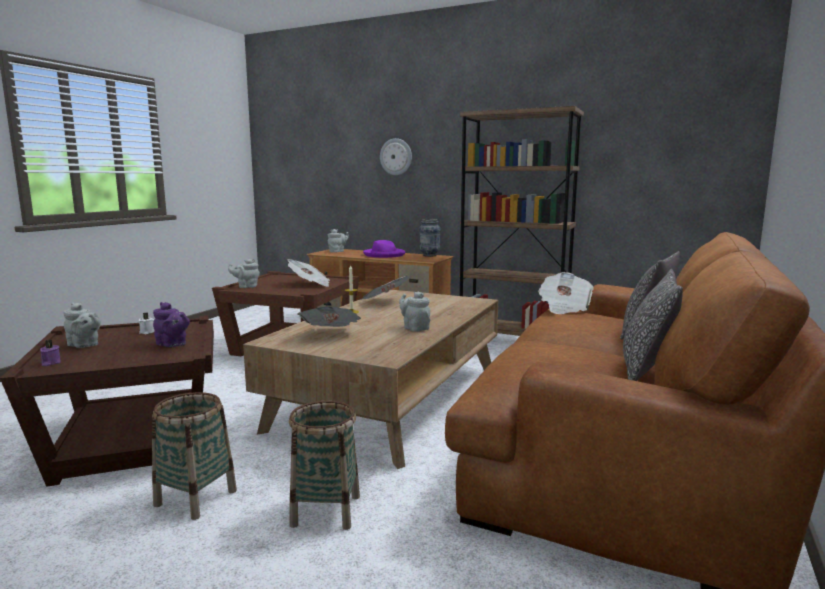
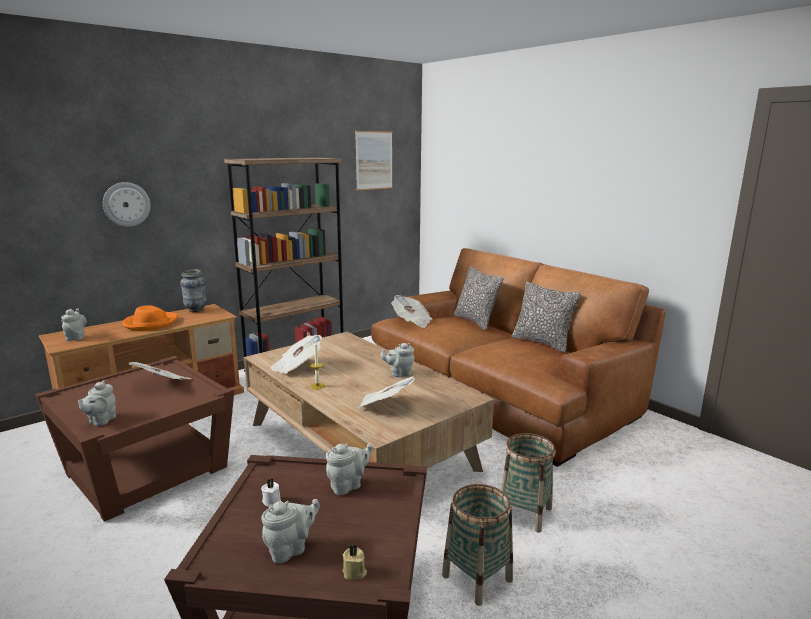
camera: 65 degrees left, 5 degrees up
(50, 363) = (354, 572): purple candle -> beige candle
(173, 344) = (348, 485): purple teapot -> grey teapot
(384, 255) = (150, 323): purple hat -> orange hat
(676, 113) = (374, 160): none -> picture

